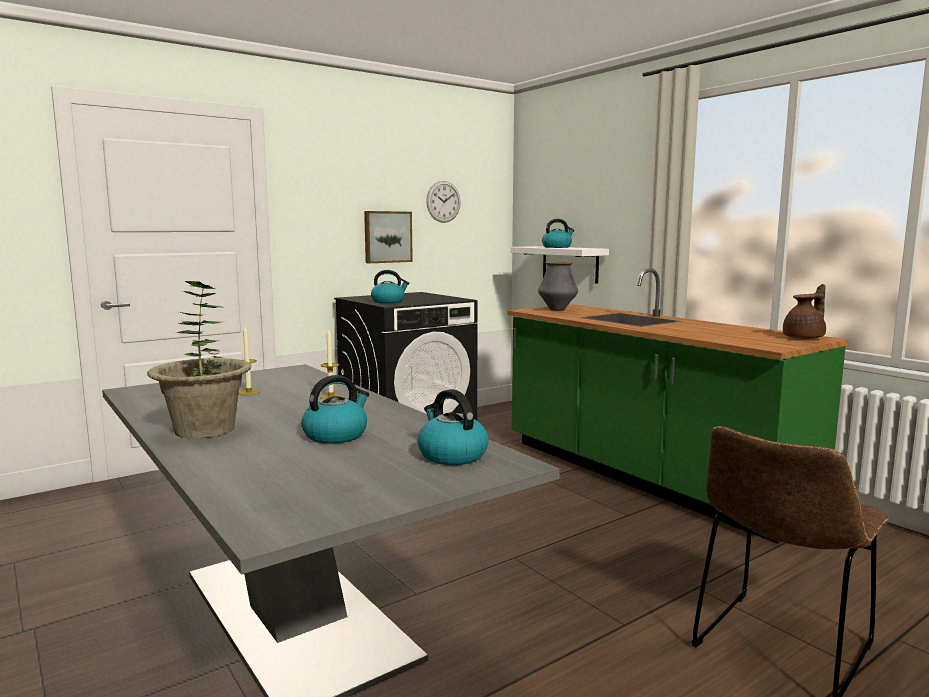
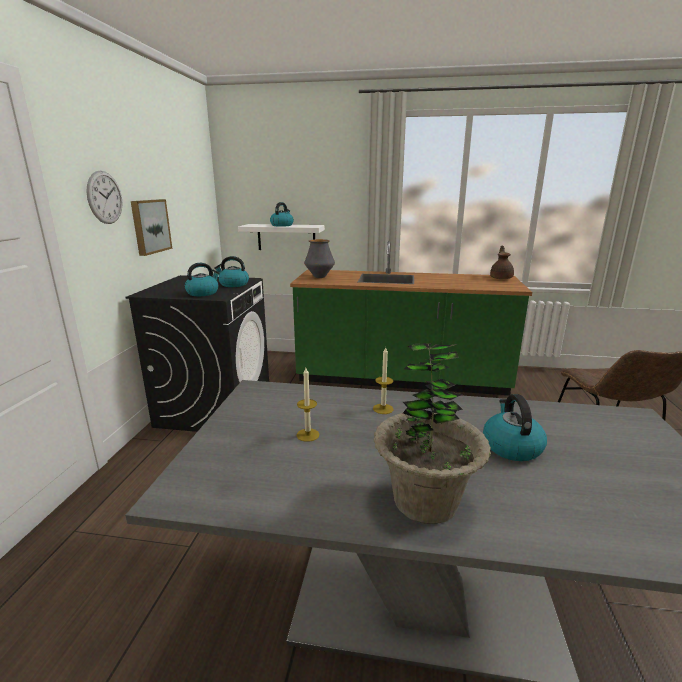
camera: 45 degrees left, 10 degrees up
(443, 201) = (179, 187): wall clock -> wall clock (105, 197)
(451, 455) = (603, 427): kettle -> kettle (233, 284)

